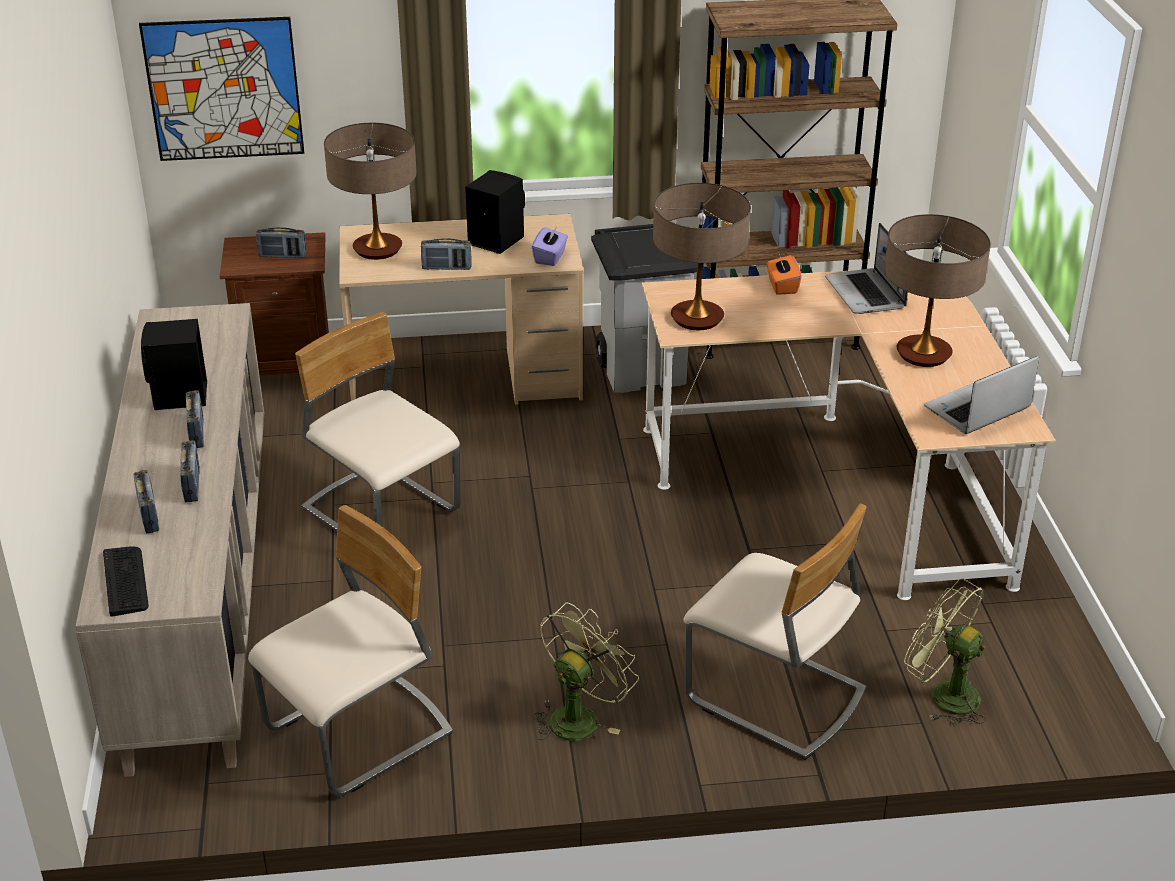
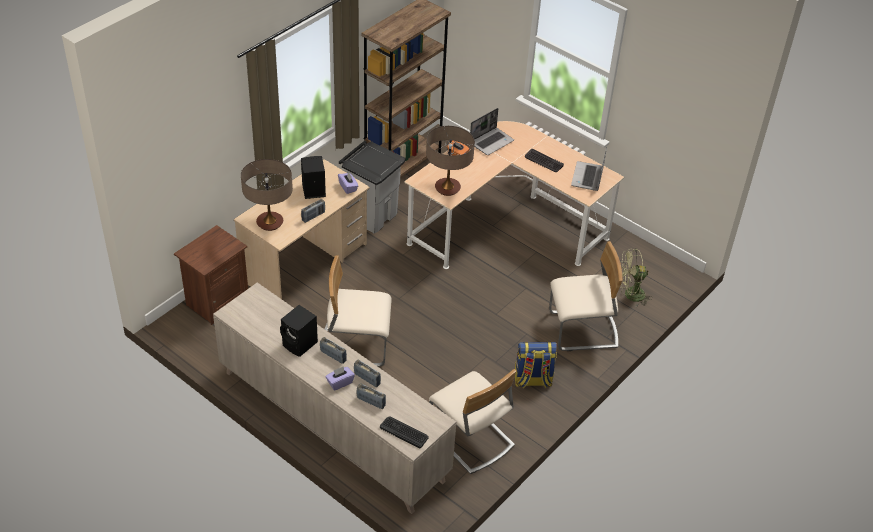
camera: 45 degrees left, 10 degrees up
(150, 469) = (340, 382): none -> purple tissue box
(224, 89) = (169, 179): picture -> none
(282, 256) = (217, 248): radio -> none
(360, 735) = (470, 439): beige chair -> beige chair turned 135 degrees clockwise
(580, 716) = (532, 380): green fan -> backpack
(866, 294) = (491, 142): laptop -> laptop turned 75 degrees counterclockwise
(923, 354) = (543, 161): table lamp -> keyboard

